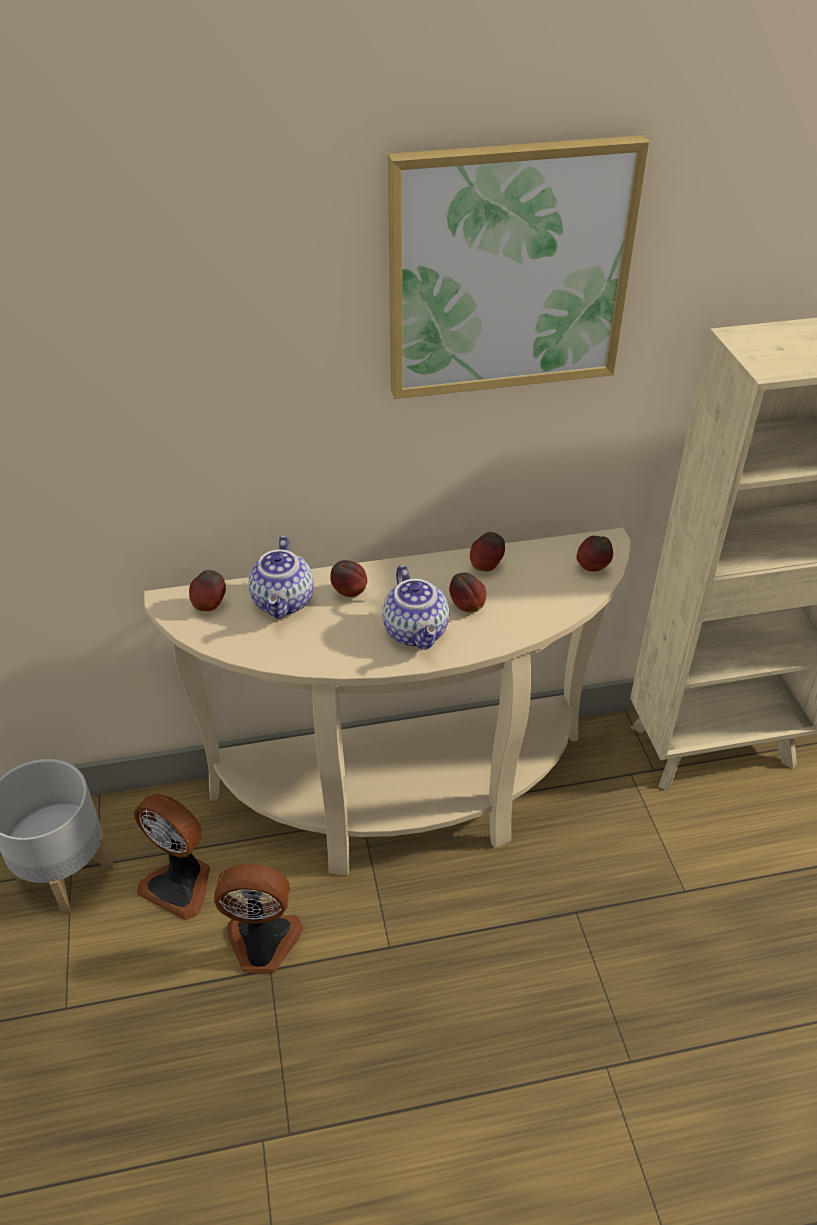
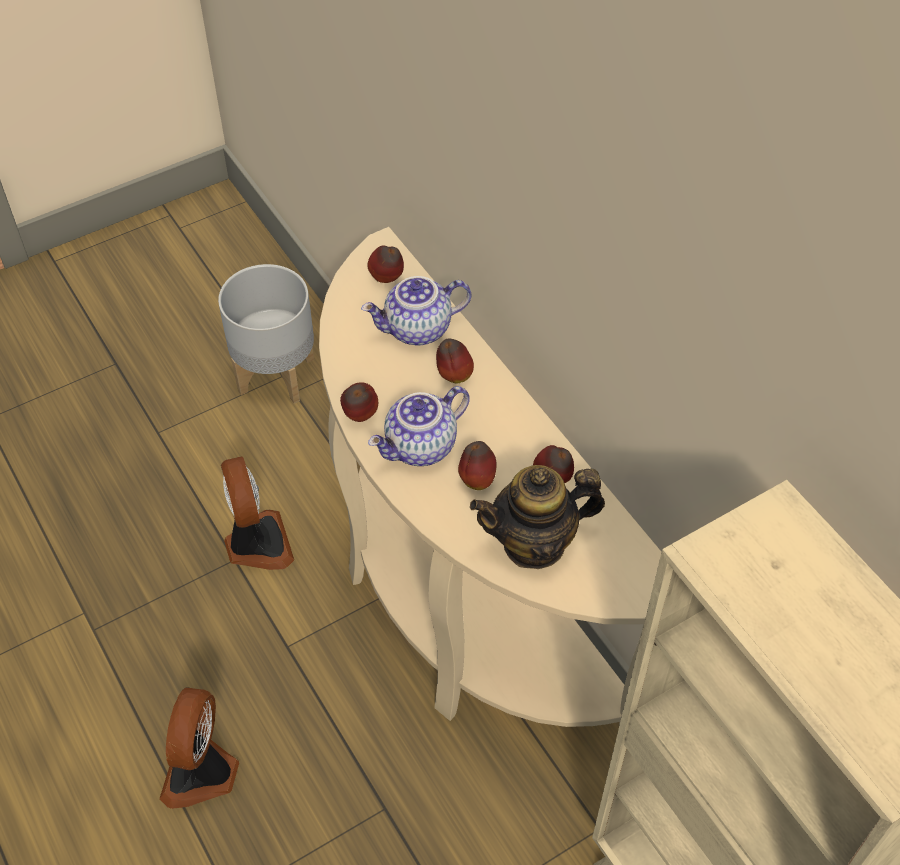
camera: 70 degrees right, 10 degrees up
(180, 884) = (296, 458): fan -> fan (202, 772)
(508, 270) = (653, 220): picture -> none
(542, 593) = (534, 543): none -> teapot
(592, 569) = (602, 583): apple -> apple (360, 416)

